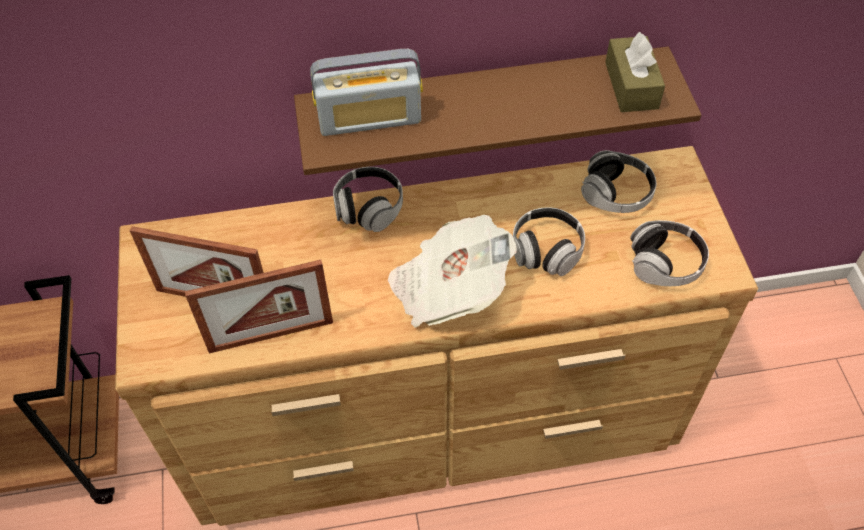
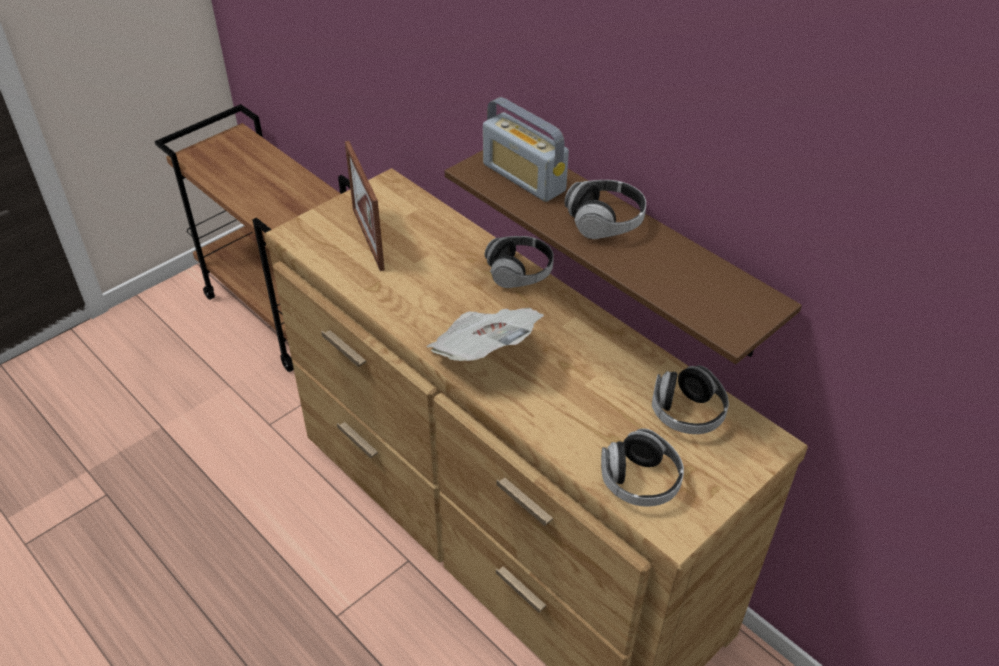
camera: 55 degrees right, 10 degrees down
(271, 335) = (361, 280): picture frame -> none
(546, 251) = (577, 394): headphones -> headphones (605, 222)
(631, 85) = (721, 299): brown tissue box -> none

